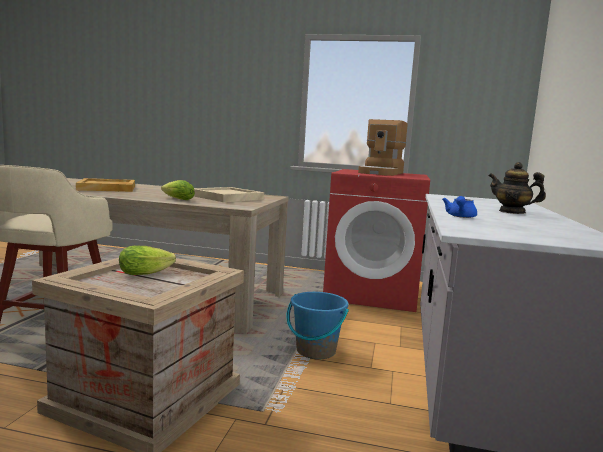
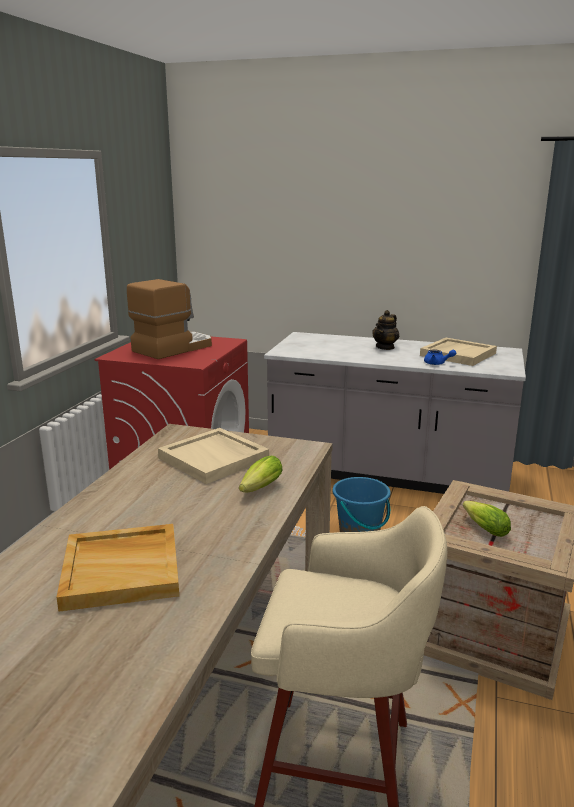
camera: 85 degrees left, 10 degrees up
(382, 173) = (172, 348): coffee machine -> coffee machine turned 75 degrees counterclockwise
(527, 226) = (457, 354): none -> beige tray

